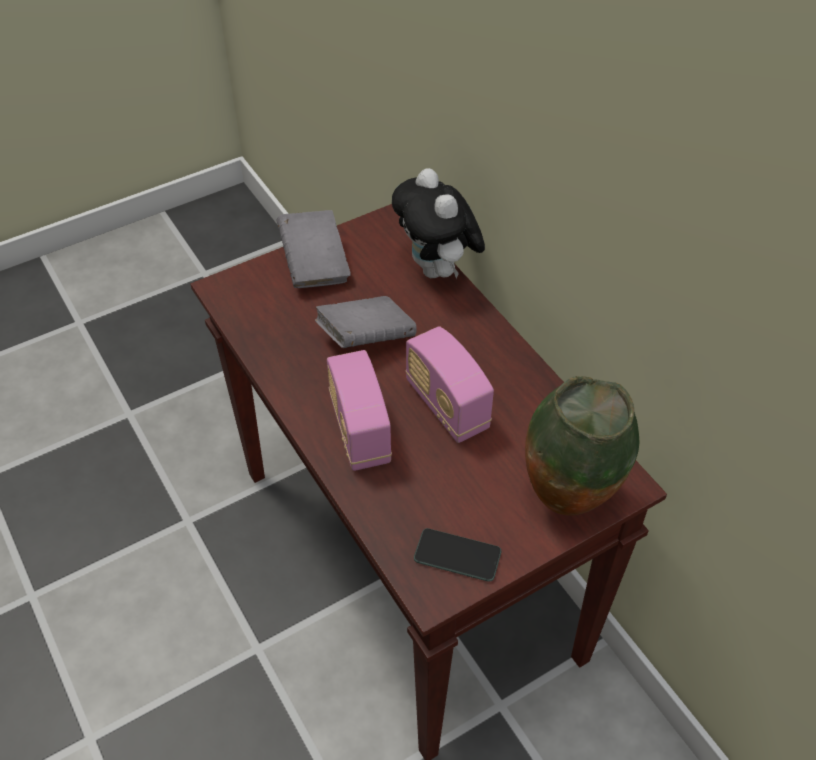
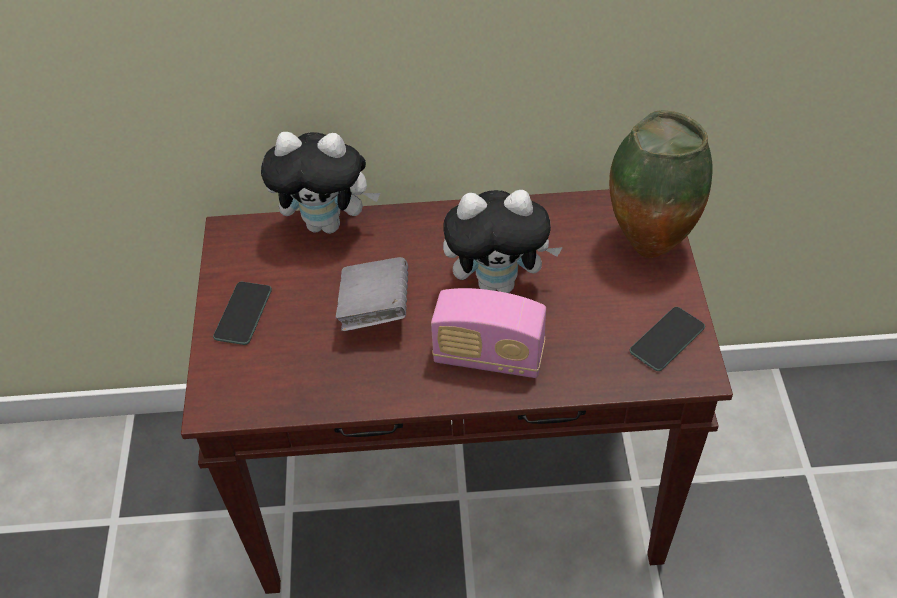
camera: 60 degrees left, 0 degrees up
(315, 265) = (243, 313): grey book -> phone
(446, 405) = (499, 282): radio -> plush toy

